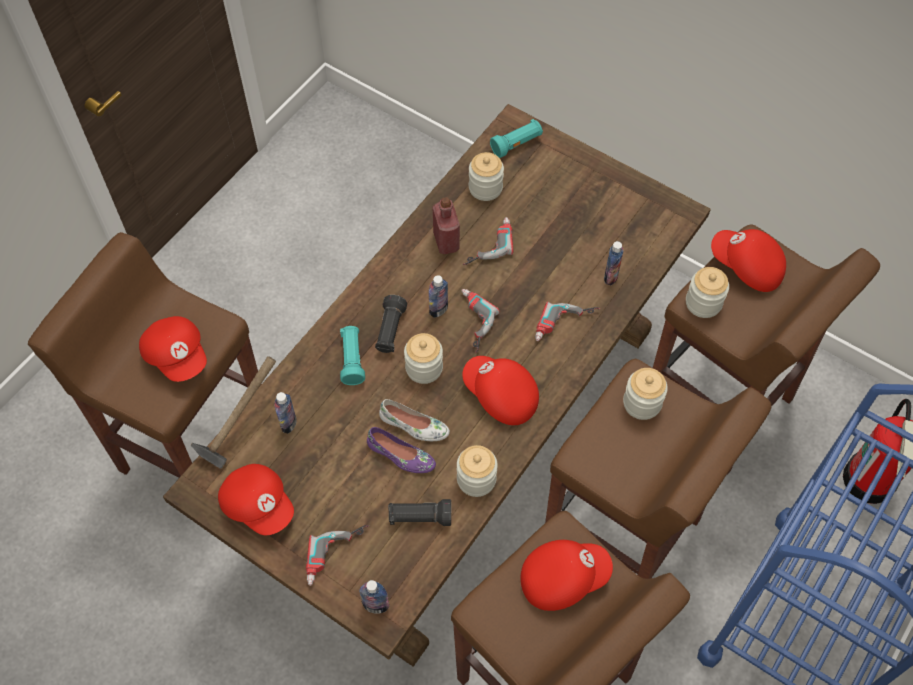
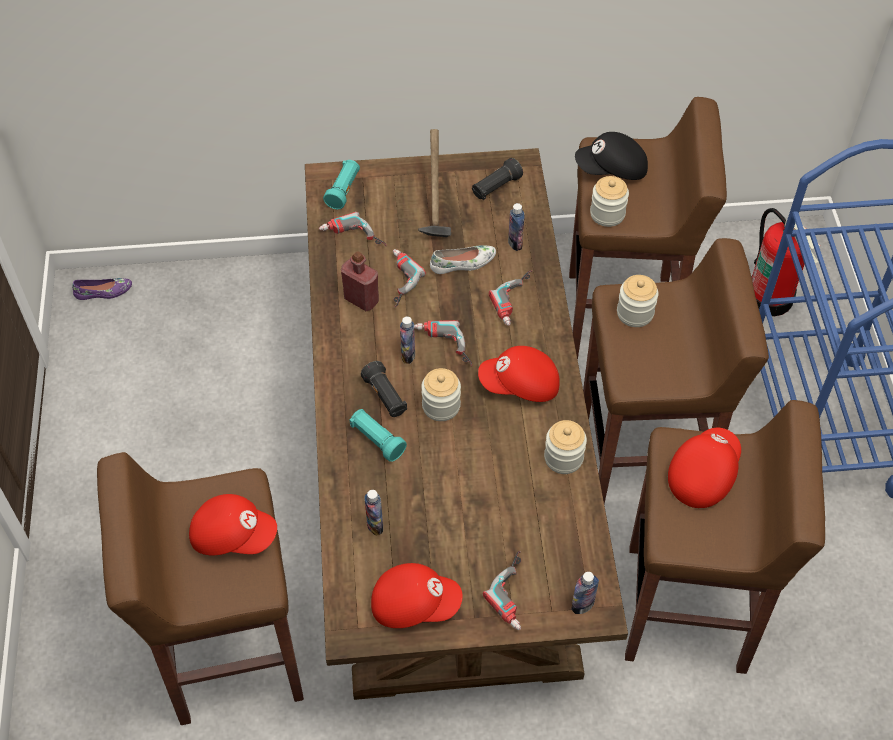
camera: 40 degrees left, 5 degrees down
(240, 430) = (338, 559): hammer -> hammer (434, 210)
(400, 455) = (489, 483): purple shoe -> purple shoe (103, 292)
(414, 425) = (477, 454): white shoe -> white shoe (463, 263)
(420, 517) = (550, 517): black flashlight -> black flashlight (496, 187)
(485, 188) = (352, 239): jar -> power drill
(746, 267) = (612, 170): red cap -> black cap

